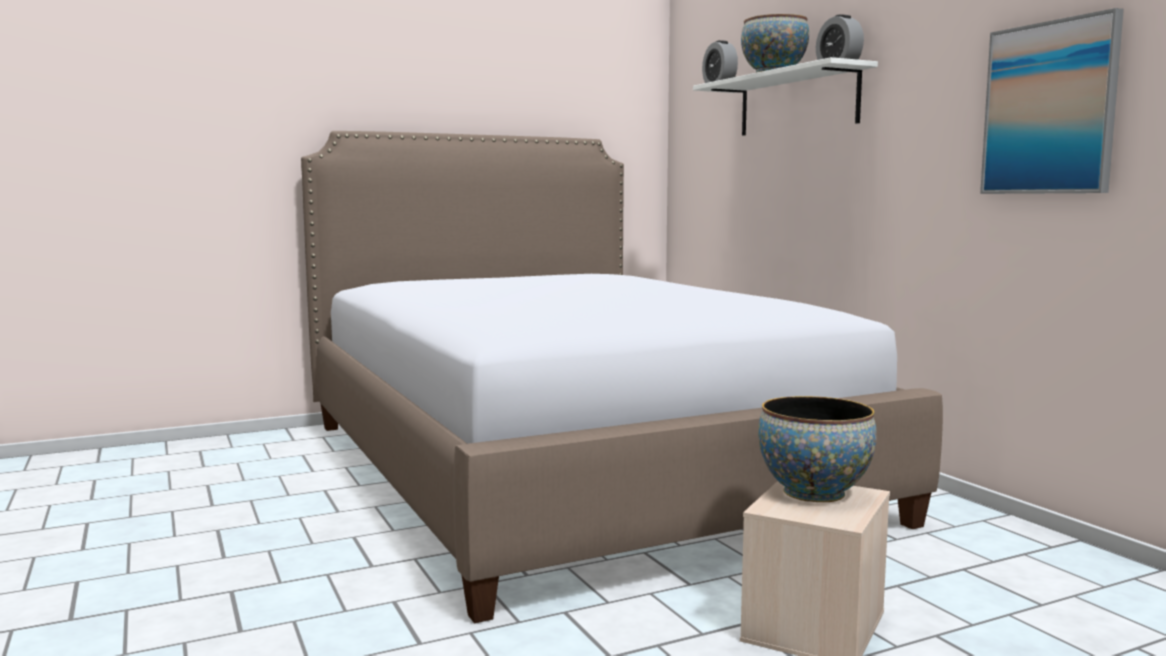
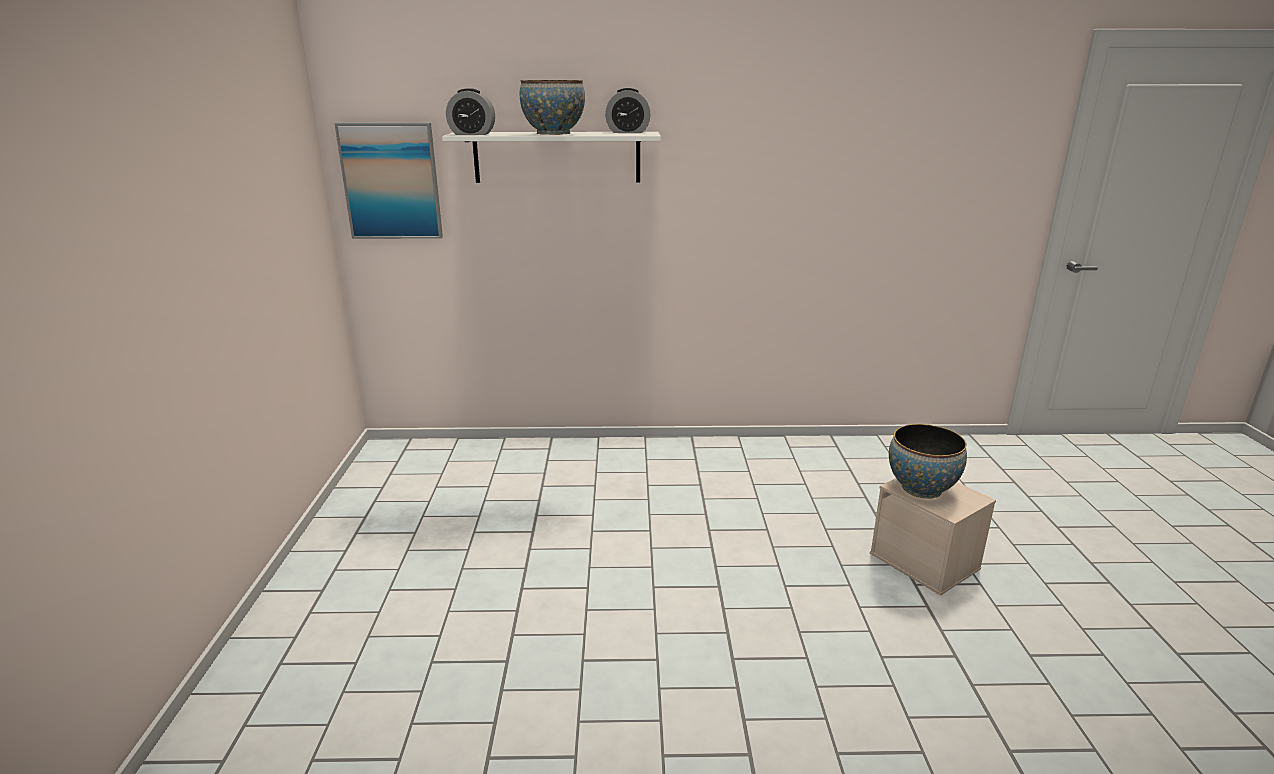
camera: 65 degrees left, 15 degrees up
(568, 468) = (563, 563): bed -> none
(1050, 108) = (815, 185): picture -> picture (391, 181)

